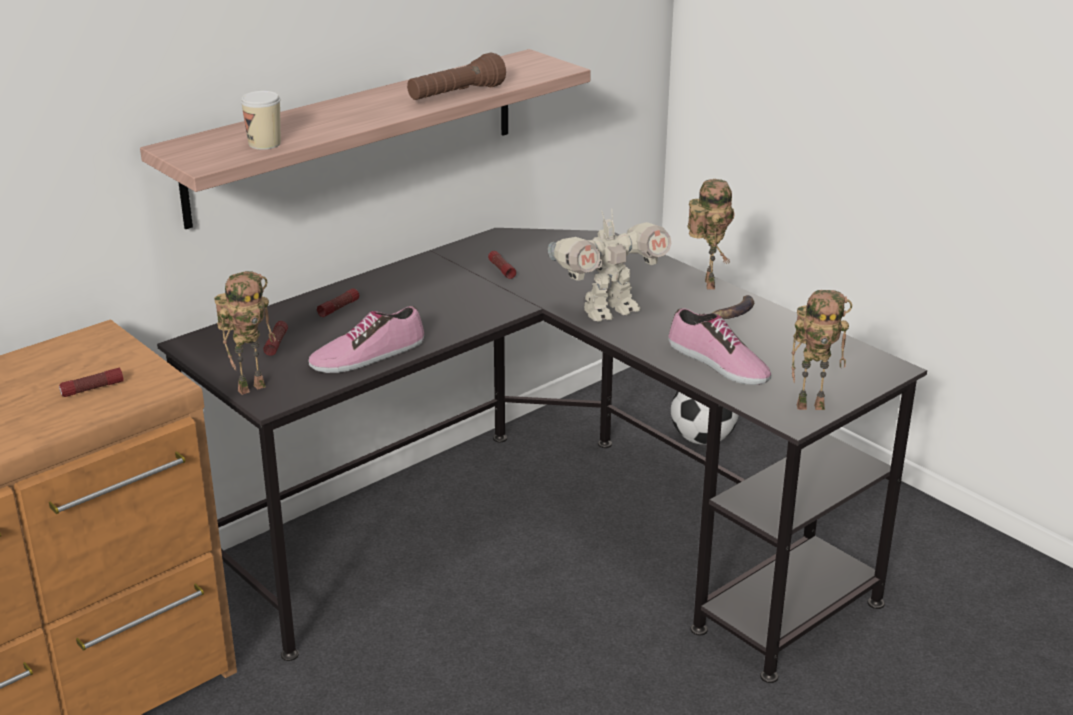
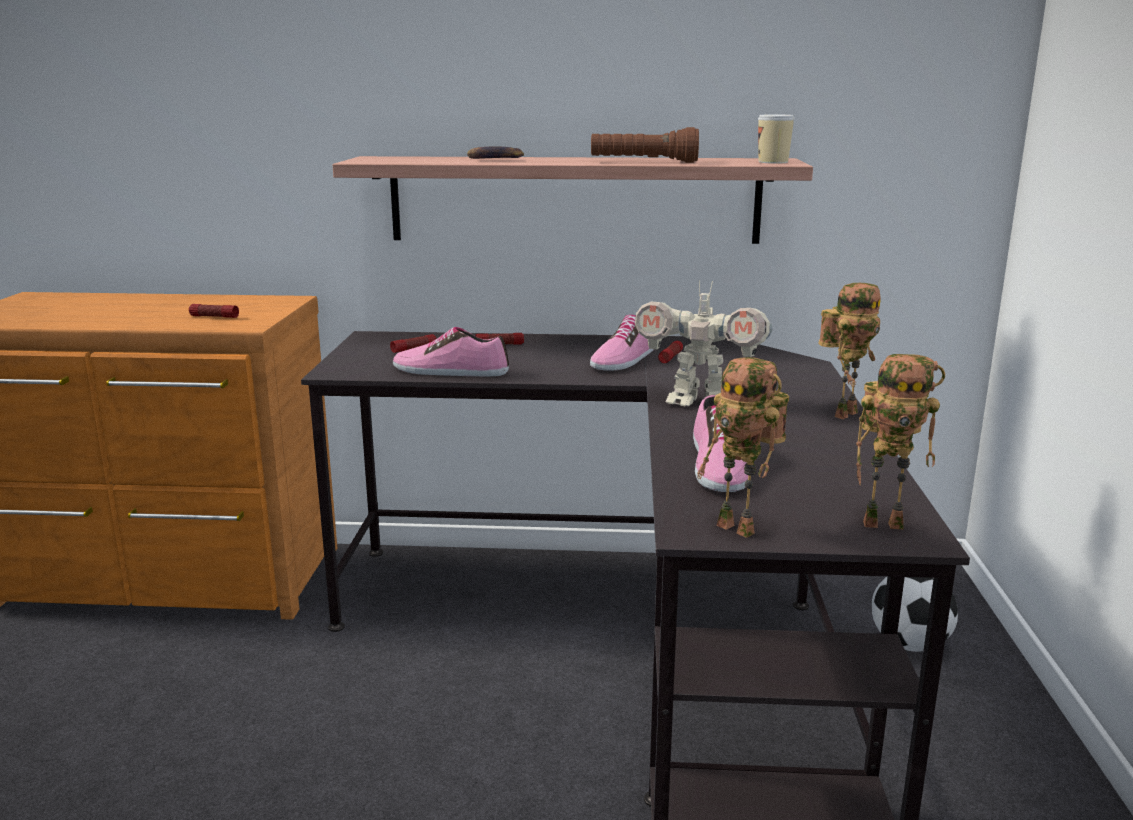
camera: 45 degrees right, 10 degrees down
(252, 387) = (342, 363): toy robot -> toy robot (885, 523)
(264, 144) = (427, 161): cup -> cup (773, 162)
(470, 284) = (624, 358): none -> shoe
(732, 312) = (822, 438): banana -> banana (494, 159)

